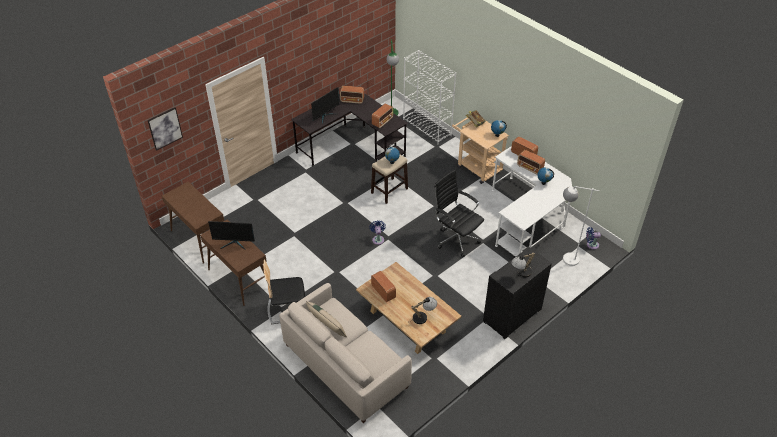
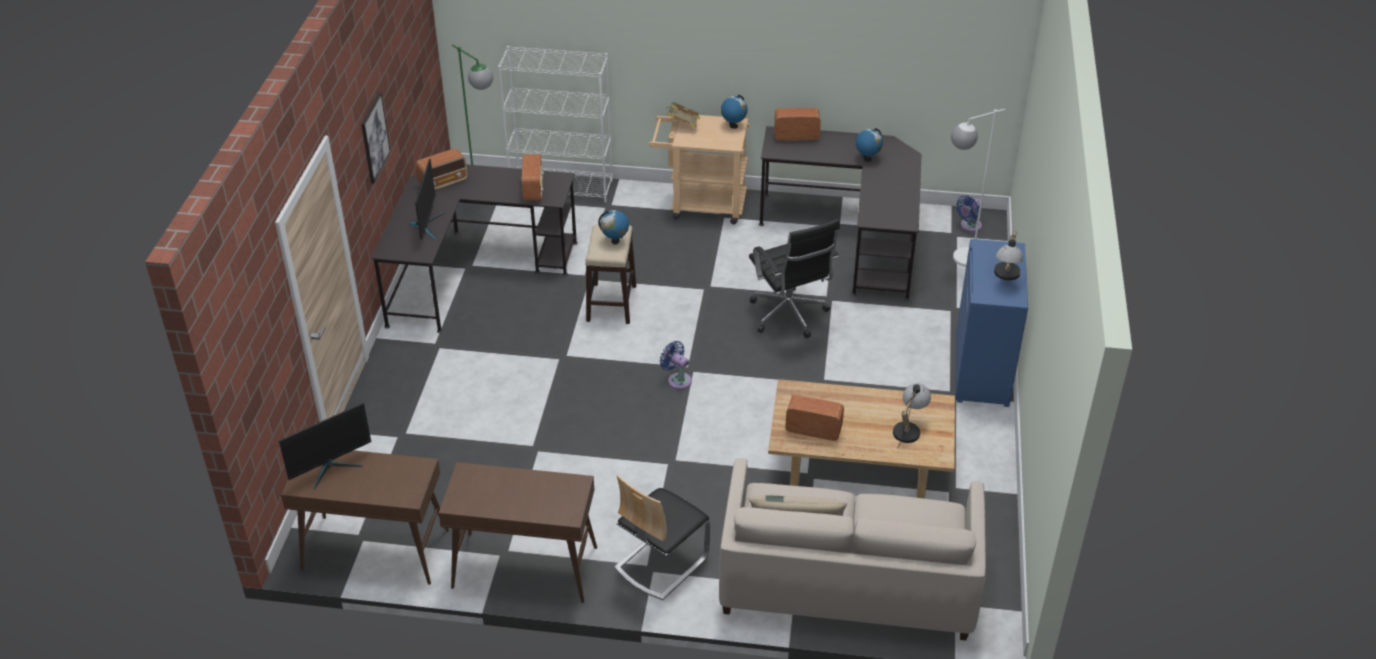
camera: 40 degrees left, 5 degrees down
(165, 128) = (247, 344): picture -> picture (374, 138)
(234, 243) = (518, 490): monitor -> monitor (331, 467)
(455, 239) = (790, 317): black office chair -> black office chair turned 120 degrees counterclockwise
(512, 315) = (982, 371): black cabinet -> blue cabinet
(528, 218) = (852, 236): white desk -> black desk
(530, 168) = (826, 149): radio -> none

